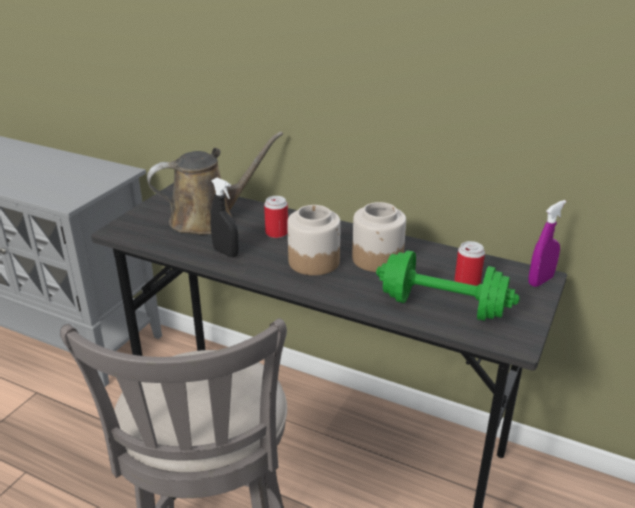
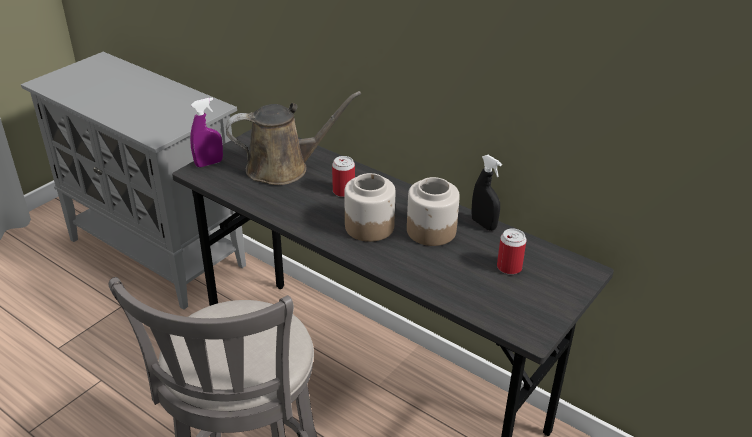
camera: 10 degrees right, 5 degrees up
(226, 252) = (290, 207): black spray bottle -> black spray bottle (483, 224)
(442, 306) = (476, 289): green dumbbell -> none
(540, 281) = (583, 274): purple spray bottle -> purple spray bottle (209, 163)

